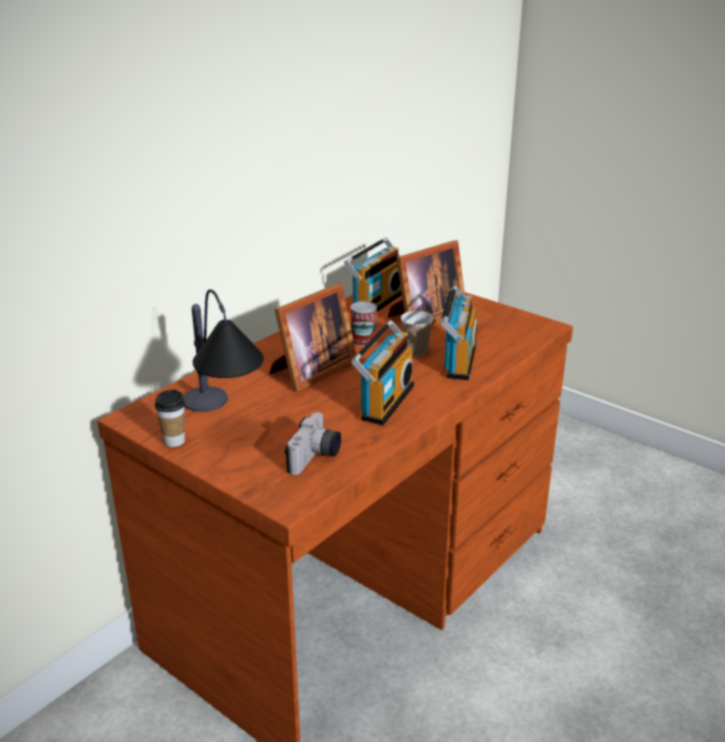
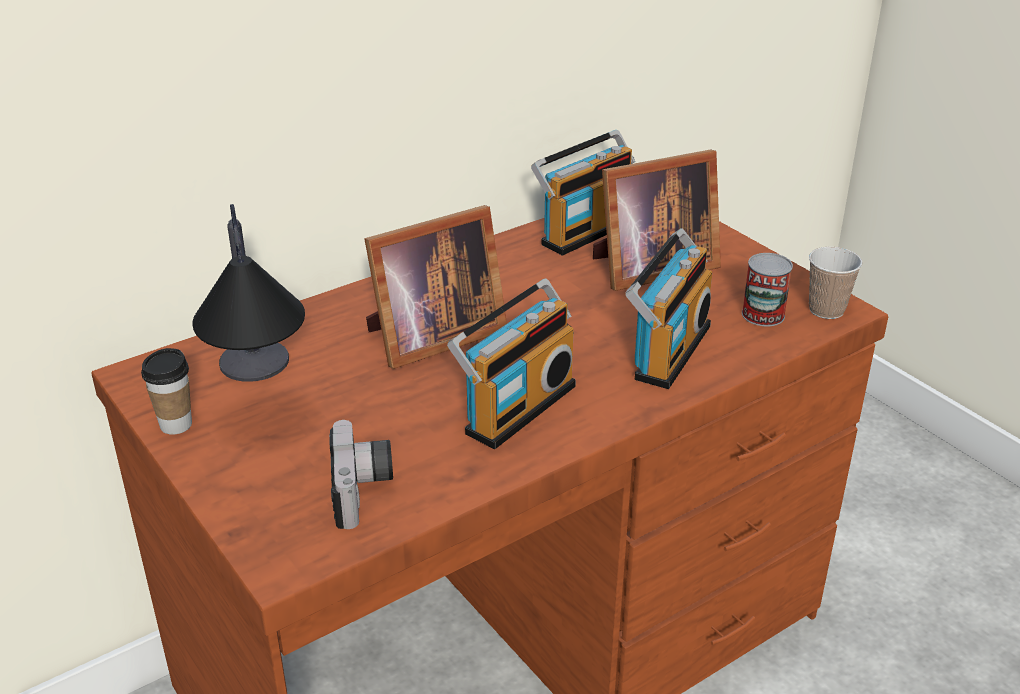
camera: 15 degrees right, 5 degrees up
(316, 458) = (363, 491): camera -> camera turned 45 degrees counterclockwise
(363, 340) = (536, 293): can -> can (763, 315)
(416, 351) = (608, 325): cup -> cup (826, 310)

